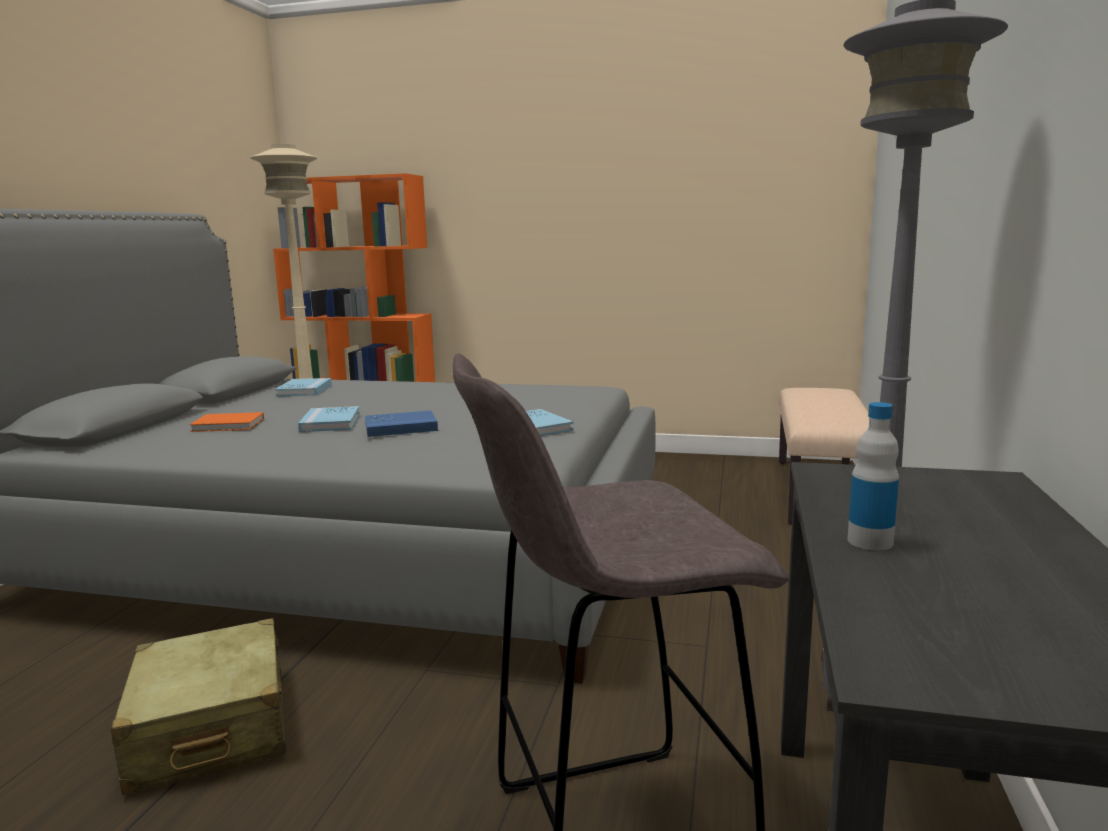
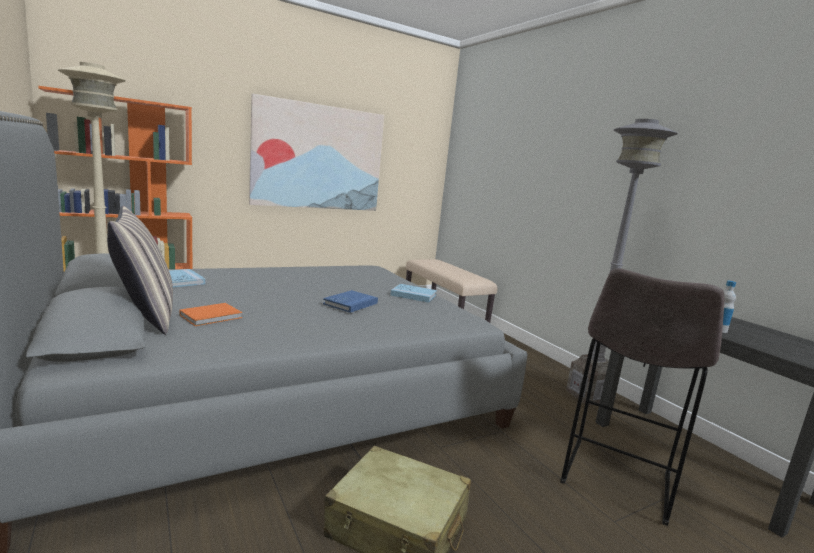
camera: 45 degrees left, 0 degrees up
(180, 419) = (144, 316): none -> pillow
(330, 422) = (289, 305): blue book -> none
(606, 217) = (318, 157): none -> picture

